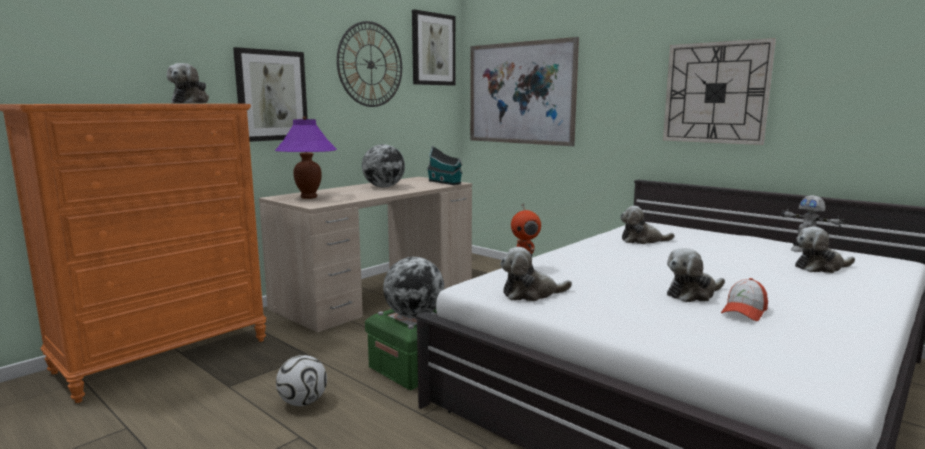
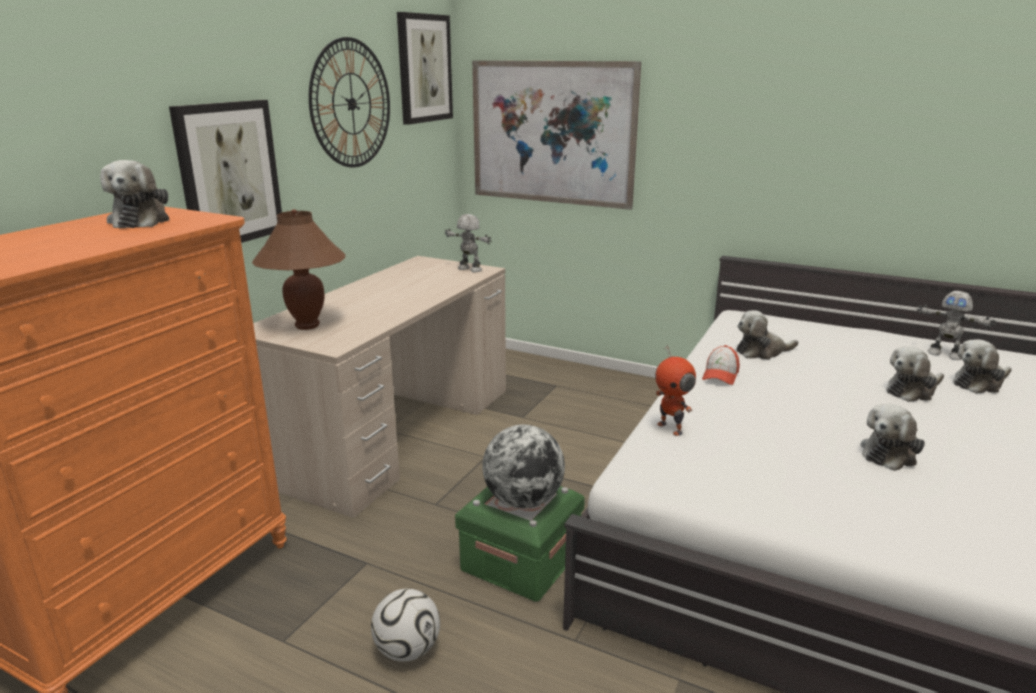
camera: 15 degrees left, 10 degrees up
(308, 197) = (307, 325): purple table lamp -> brown table lamp
(384, 187) = (393, 288): globe -> none
(445, 182) = (469, 270): toy house -> toy robot
(531, 294) = (716, 481): plush toy -> plush toy (912, 391)
(716, 93) = (829, 150): wall clock -> none
(744, 311) = (965, 479): cap -> cap (720, 375)

